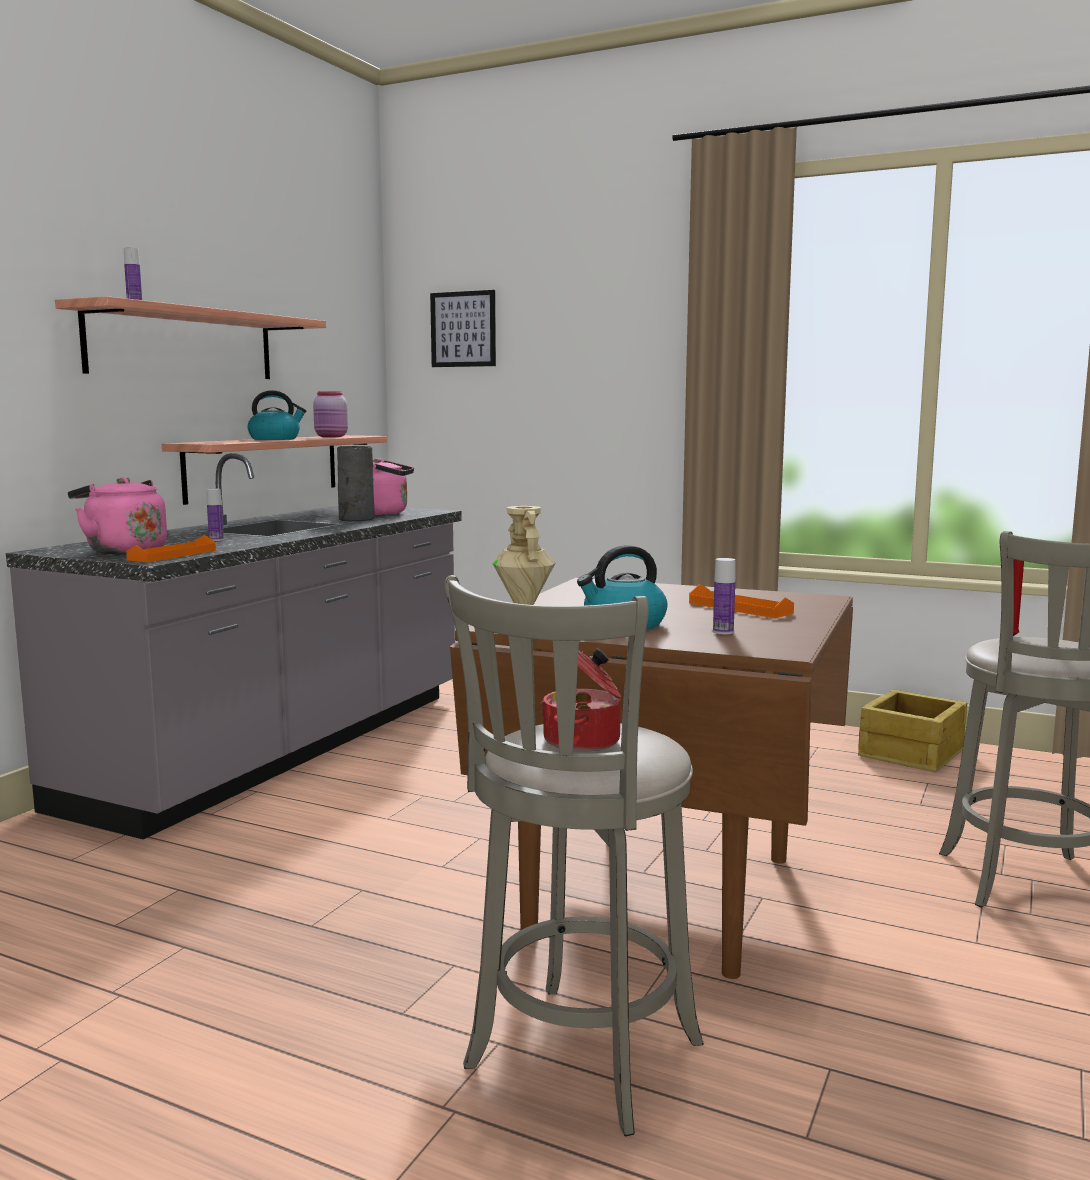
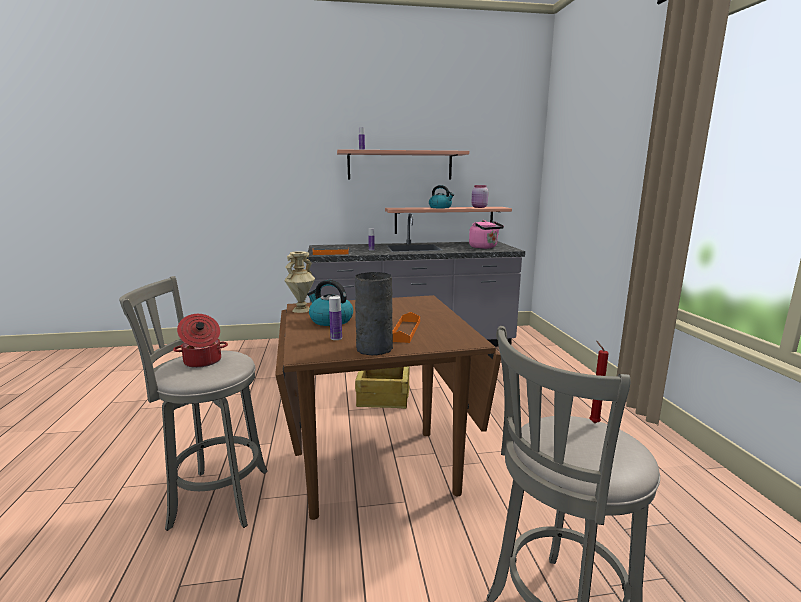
camera: 55 degrees right, 5 degrees up
(123, 551) = (330, 249): pink kettle -> none
(355, 519) = (458, 248): grey vase -> grey vase (373, 348)
(463, 329) = (567, 149): picture -> none
(909, 753) = (714, 500): crate -> crate (383, 397)

